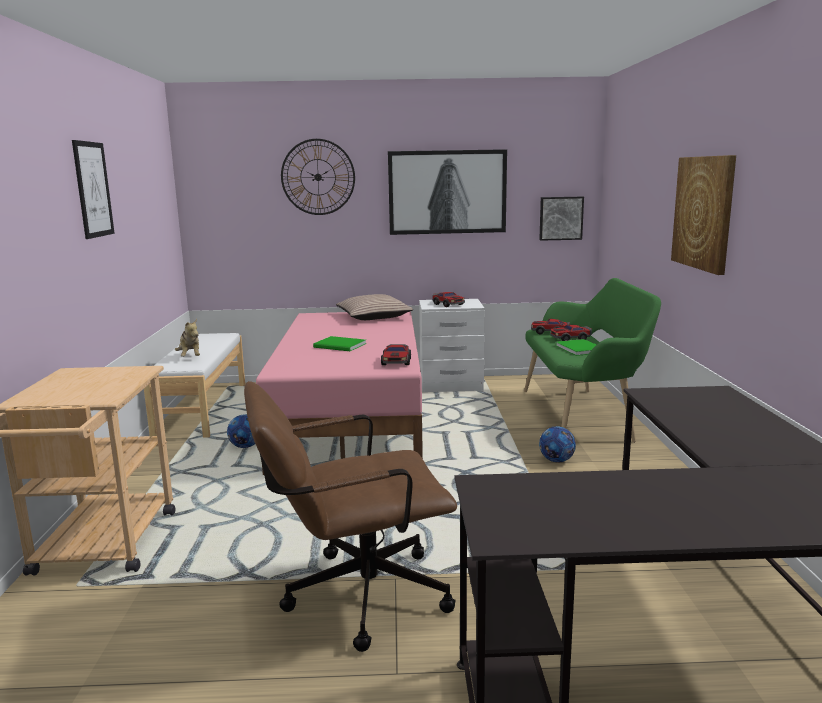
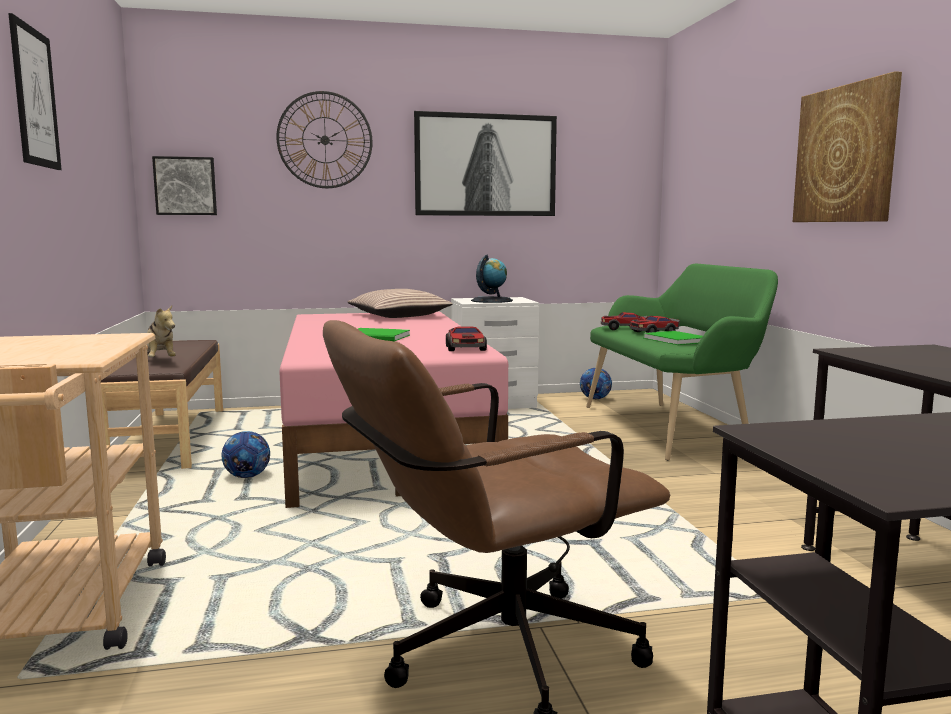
camera: 10 degrees left, 5 degrees down
(202, 409) = (170, 438): white bench -> brown bench
(448, 304) = (491, 300): toy car -> globe
(556, 460) = (672, 474): football -> football (595, 399)
(560, 218) = (617, 201): picture -> picture (185, 186)

